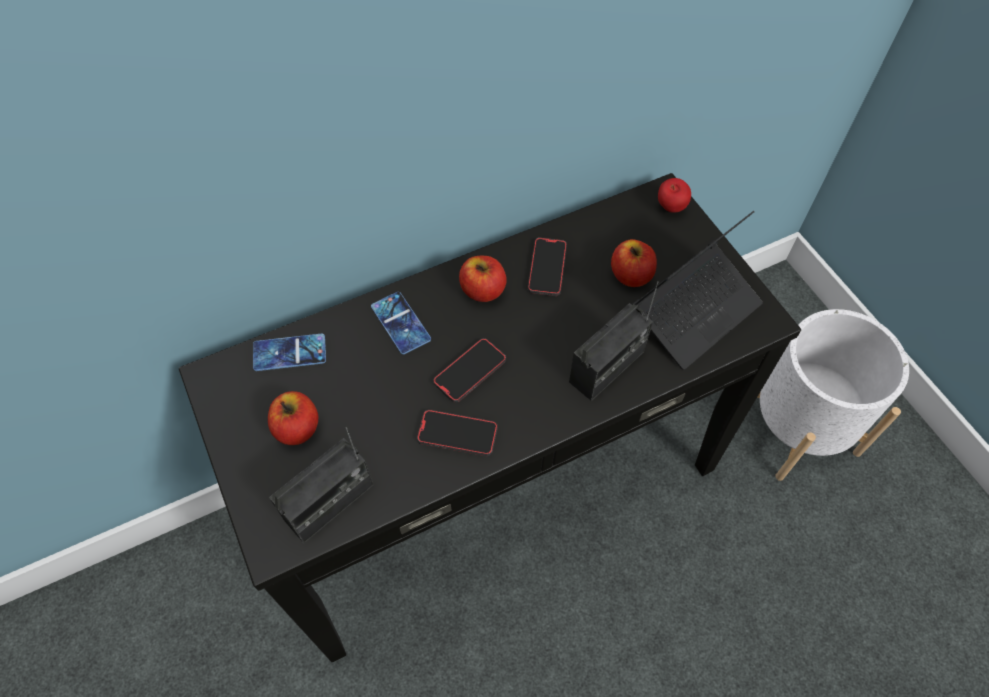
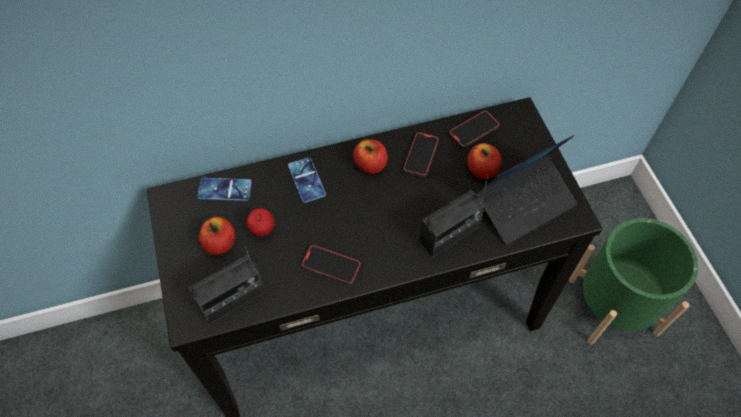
camera: 10 degrees right, 0 degrees up
(470, 372) = (349, 222): phone -> phone (473, 130)
(670, 208) = (522, 123): apple -> apple (262, 230)
(797, 427) = (612, 306): white planter -> green planter

